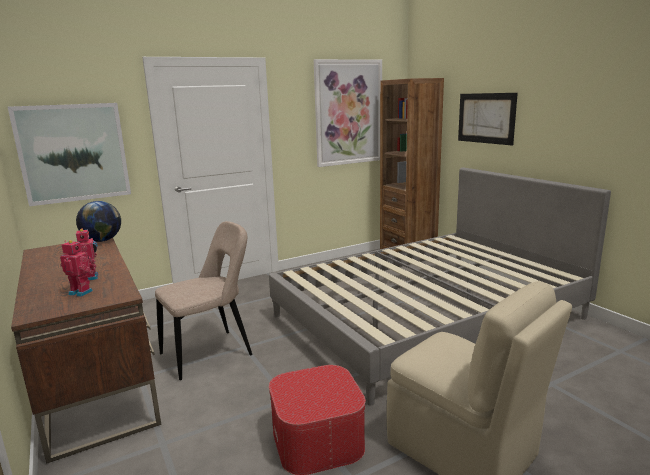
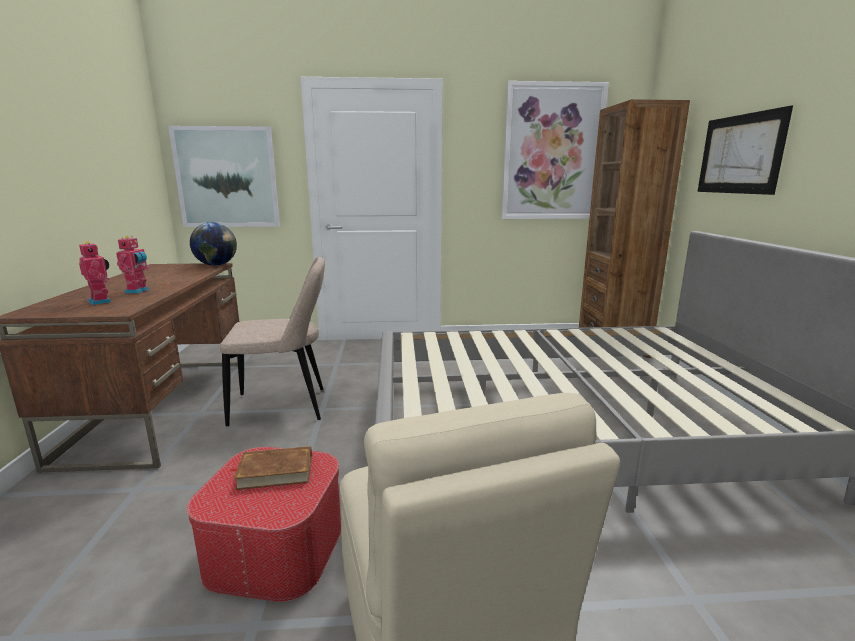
camera: 25 degrees right, 0 degrees up
(311, 384) = (275, 471): none -> brown book

